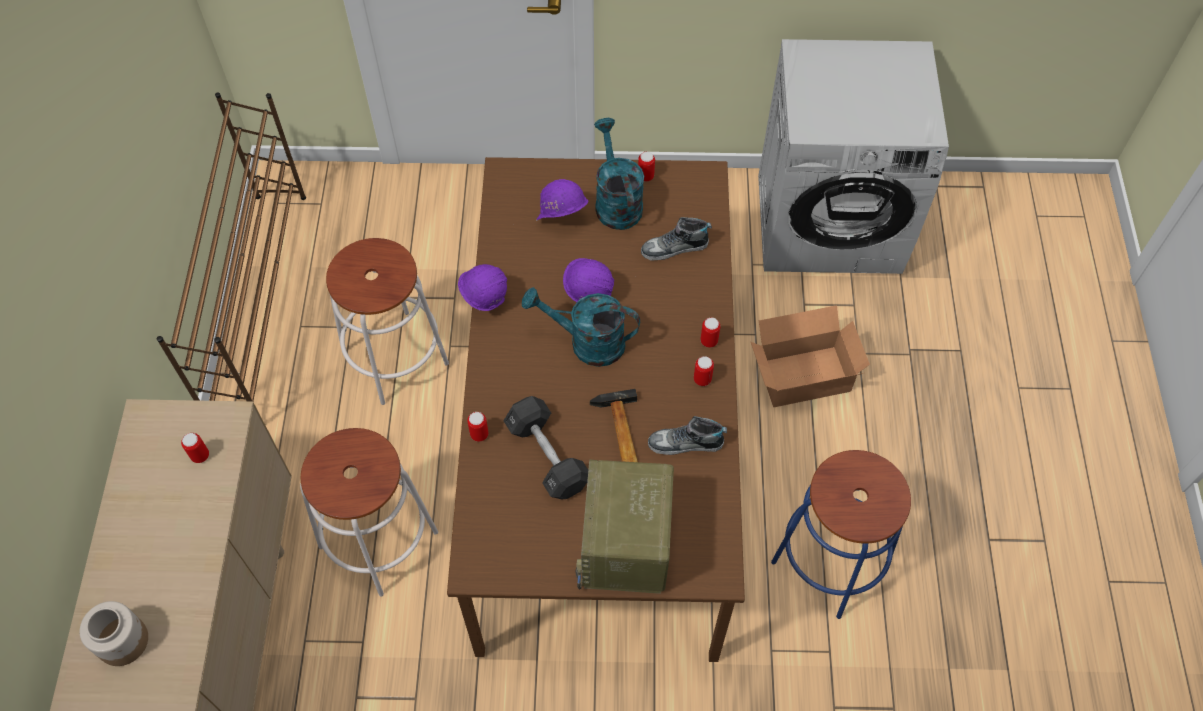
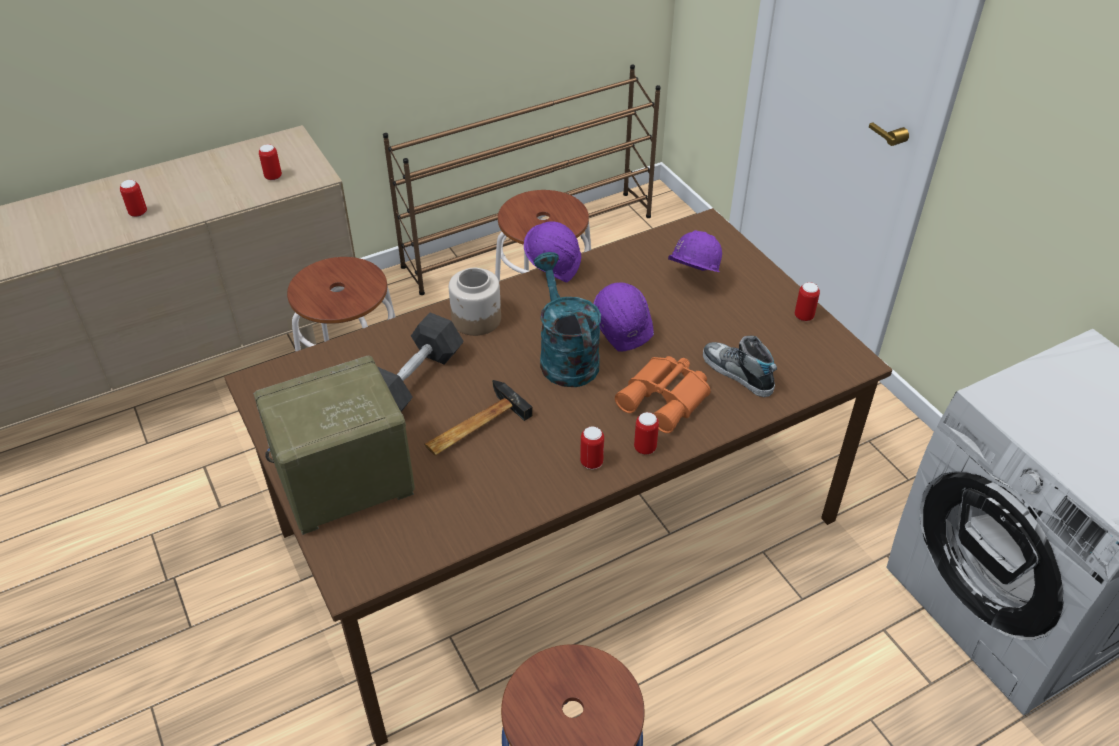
camera: 60 degrees right, 15 degrees down
(123, 640) = (87, 209): jar -> jar (477, 319)
(479, 434) = (406, 326): can -> can (138, 213)
(616, 201) = (751, 308): turquoise watering can -> none
(671, 303) = (666, 399): none -> orange binoculars
(685, 444) = (500, 481): shoe -> none
(801, 374) = (790, 668): cardboard box -> none

